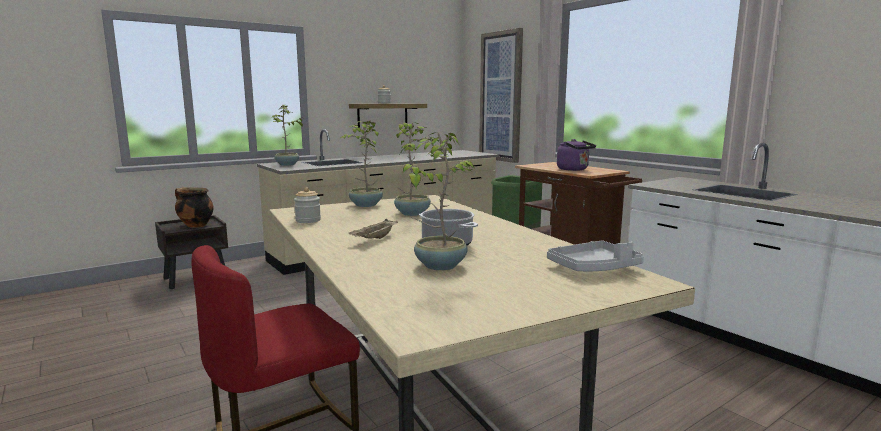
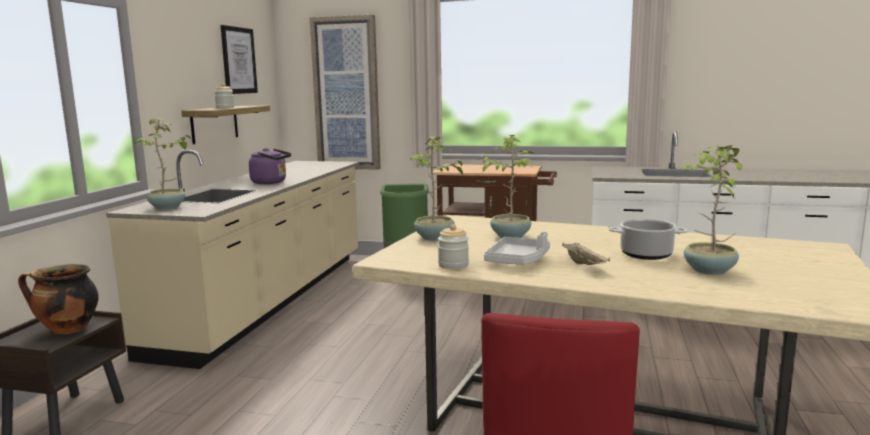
camera: 40 degrees left, 0 degrees up
(415, 69) = (238, 60): none -> picture
(574, 169) = (498, 169): purple kettle -> purple kettle (271, 182)
(594, 268) = (777, 246): grey tray -> grey tray (518, 260)

